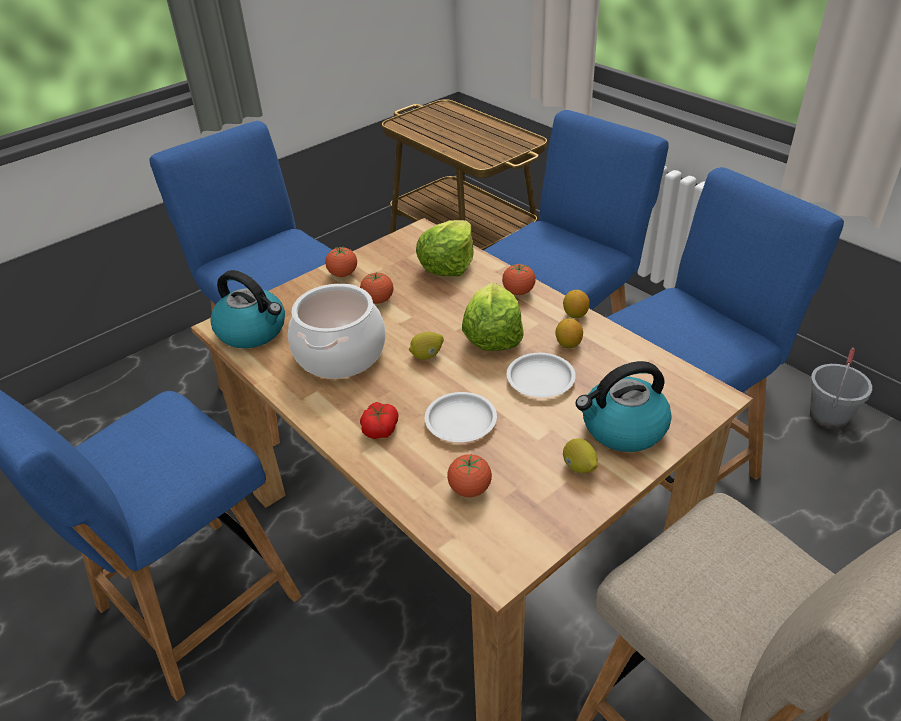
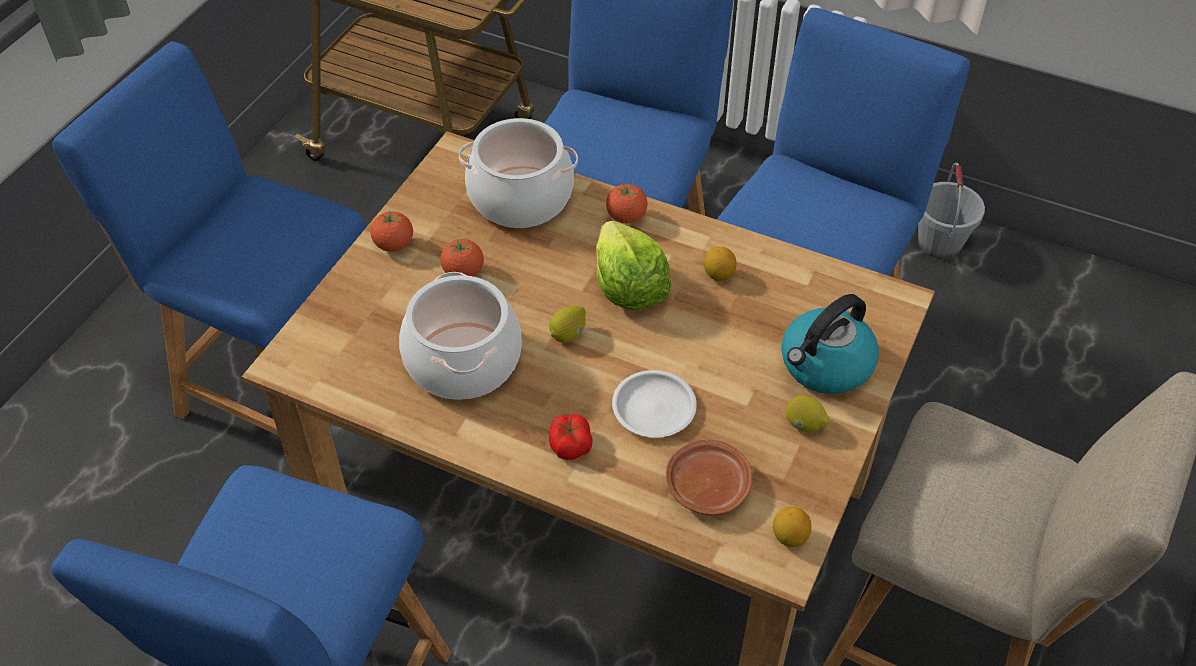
camera: 25 degrees left, 10 degrees up
(253, 331) = (331, 360): kettle -> none
(448, 265) = (520, 198): lettuce -> cooking pot
(470, 489) = (707, 485): tomato -> brown plate
(540, 379) = (711, 330): white plate -> none
(575, 315) = (706, 233): lemon -> lemon (789, 537)

